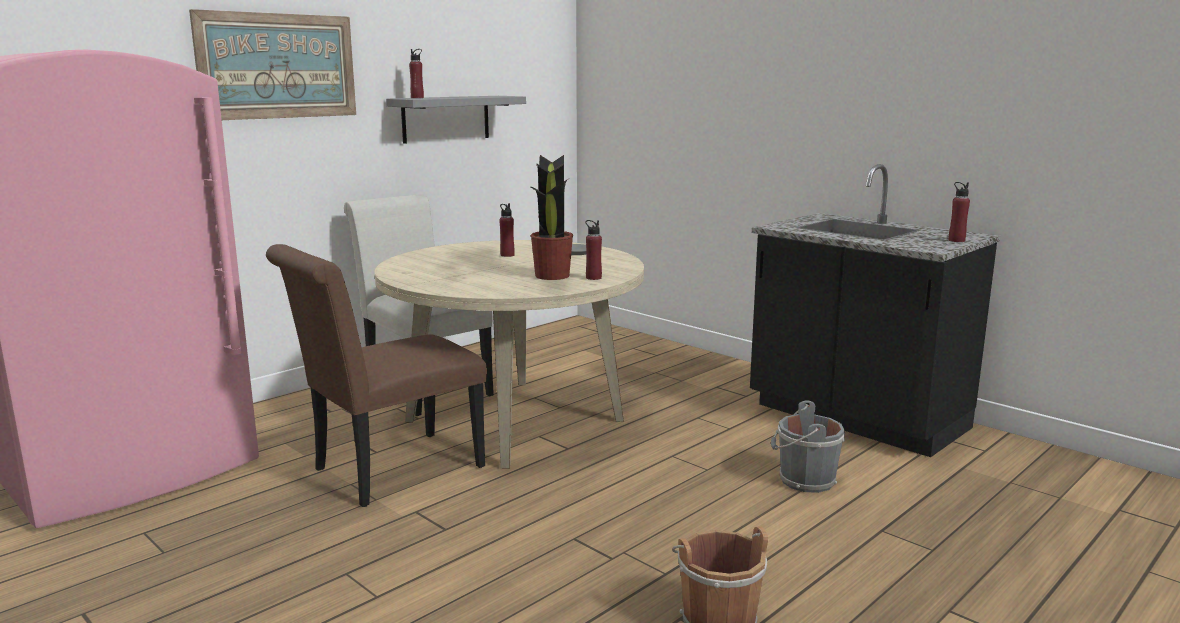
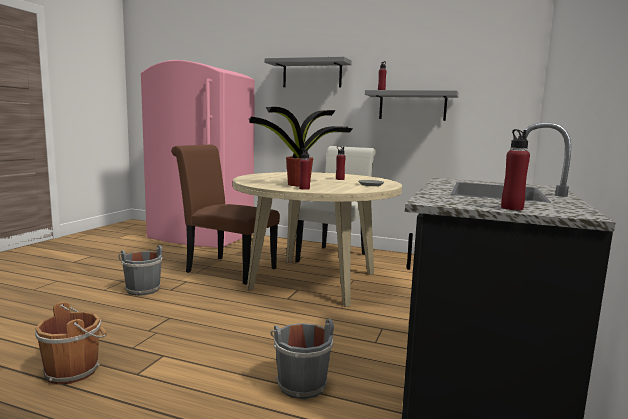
camera: 65 degrees right, 5 degrees down
(278, 66) = (312, 74): picture -> grey shelf
(416, 555) = (142, 289): none -> grey bucket

